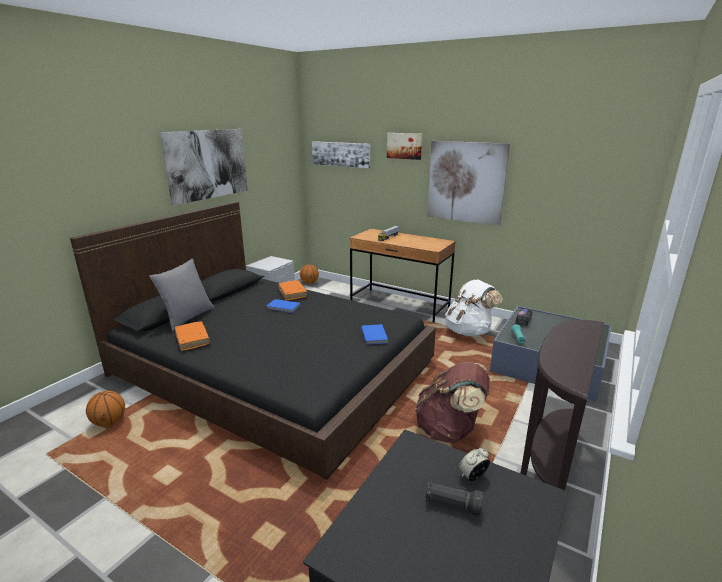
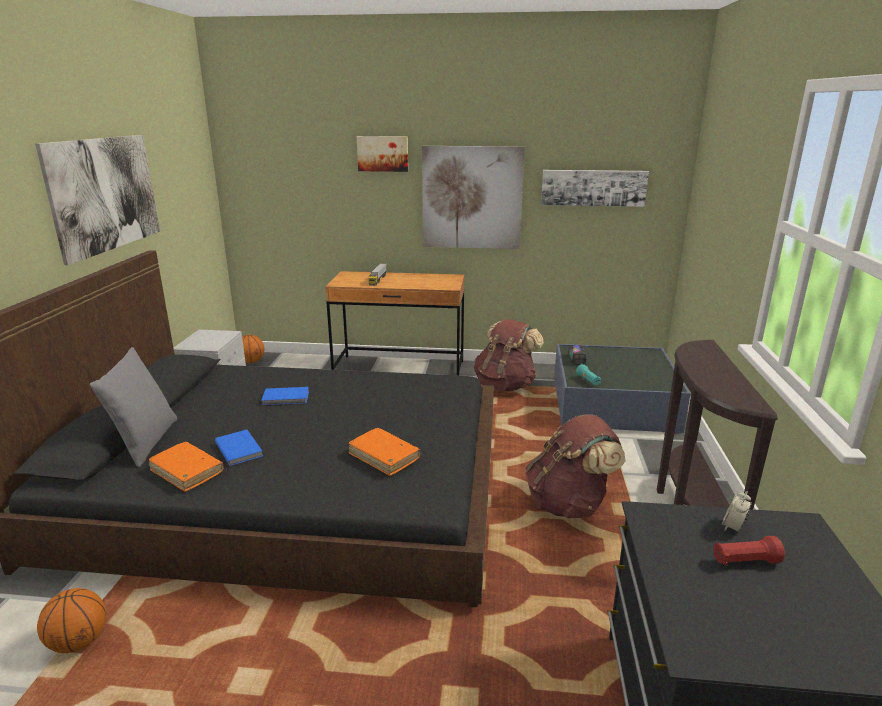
camera: 25 degrees left, 0 degrees up
(292, 293) = (281, 377): orange book -> orange book (384, 457)
(341, 154) = (283, 169): picture -> picture (593, 187)
(375, 335) = (444, 408): blue book -> blue book (240, 448)
(452, 505) = (744, 561): black flashlight -> red flashlight
(469, 331) = (505, 385): white backpack -> brown backpack

